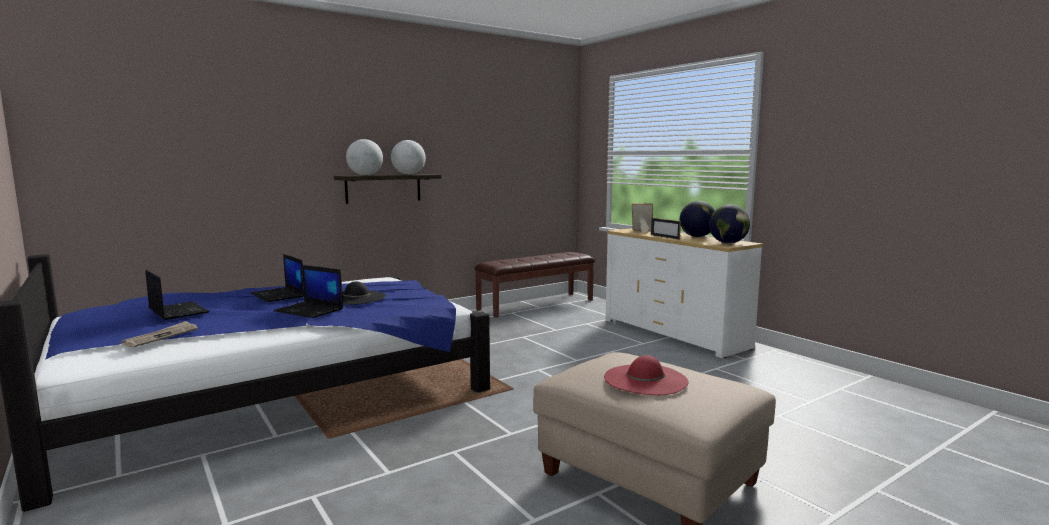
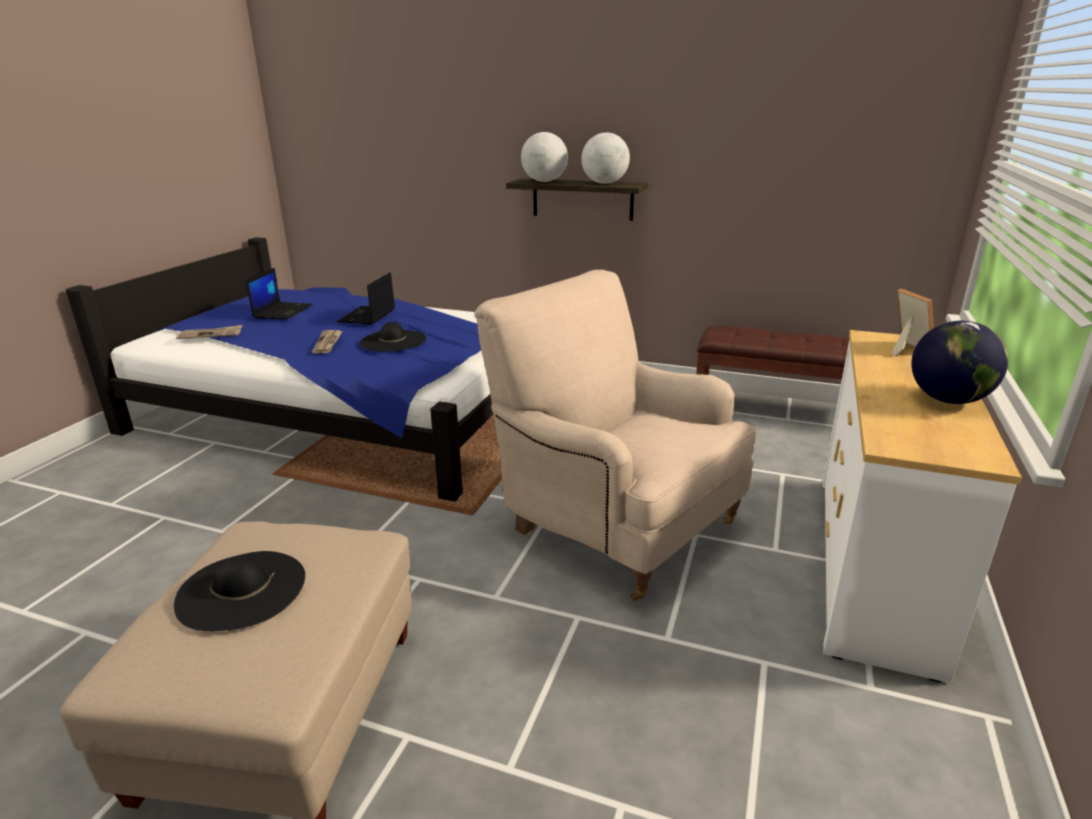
camera: 55 degrees right, 15 degrees up
(310, 310) = (328, 343): laptop -> newspaper
(579, 362) = (615, 525): none -> beige armchair
(645, 379) = (241, 589): red hat -> black hat
(665, 237) = (875, 379): picture frame -> none
(728, 243) = (929, 442): globe -> none

